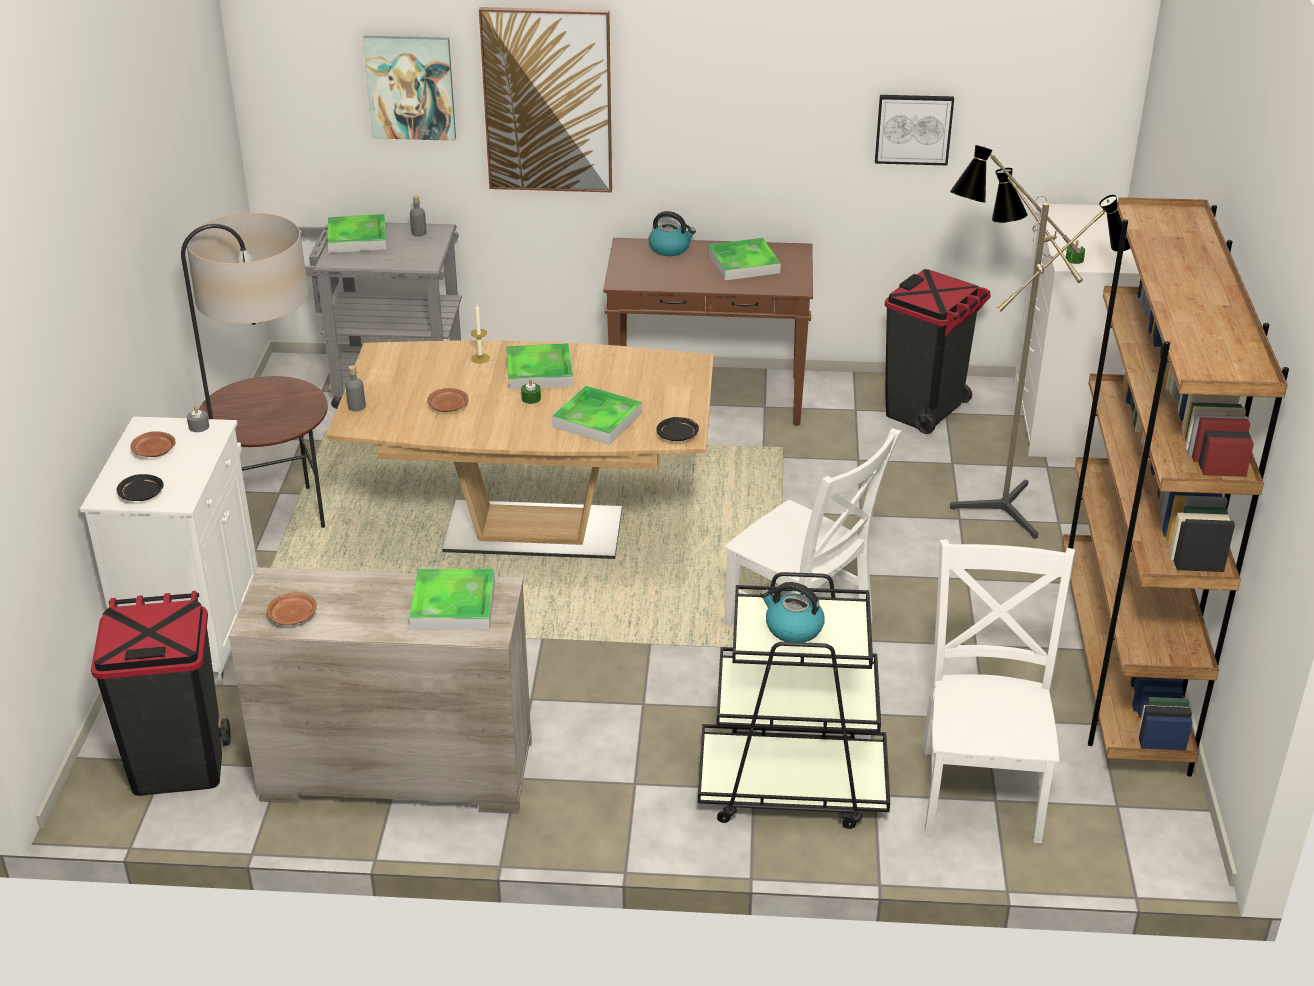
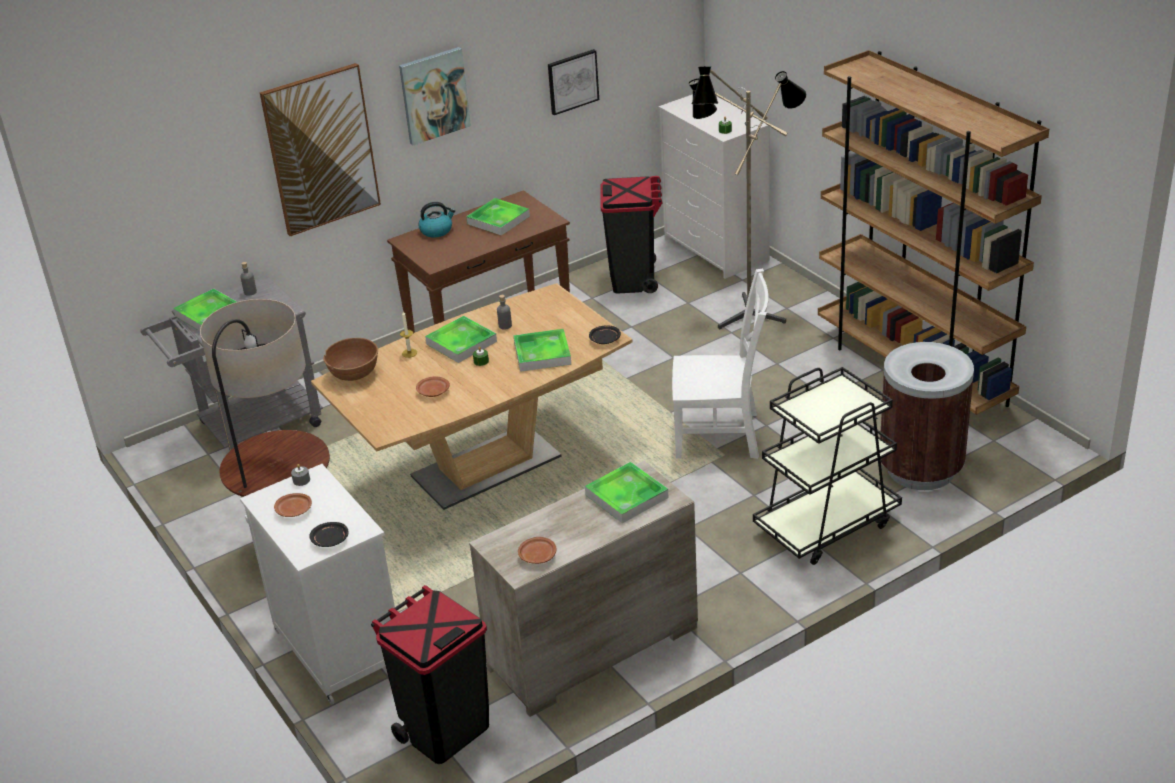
camera: 35 degrees left, 0 degrees up
(356, 406) = (370, 421): grey bottle -> grey bottle (505, 326)
(407, 354) = (354, 373): none -> brown bowl
(410, 87) = (214, 176): picture -> picture (434, 95)
(793, 628) = (825, 409): kettle -> none
(982, 788) = (921, 469): white chair -> brown trash can

